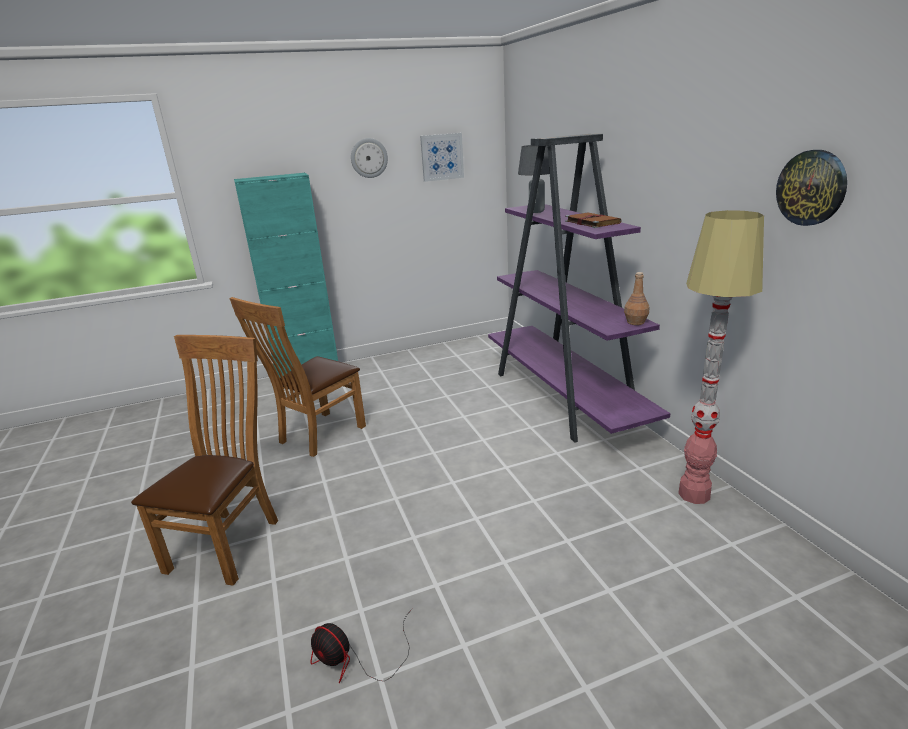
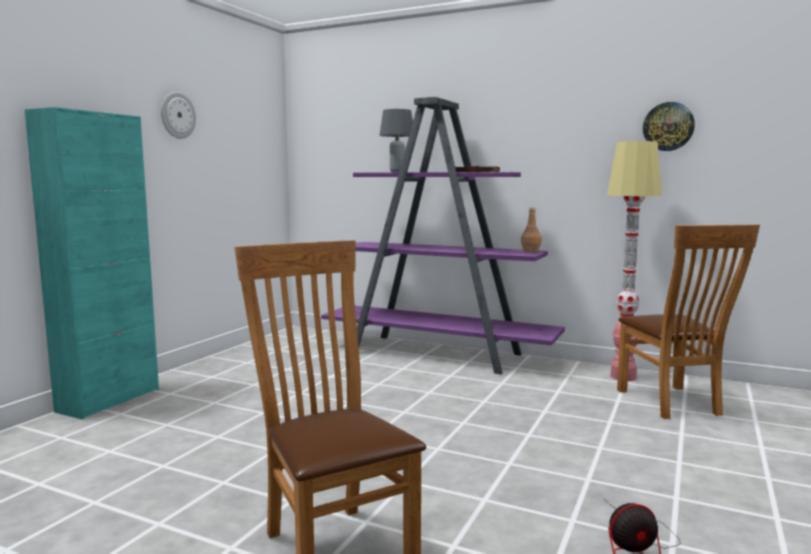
camera: 45 degrees left, 15 degrees down
(317, 436) = (246, 438): brown chair -> brown chair (672, 404)
(442, 157) = (240, 128): picture -> none

